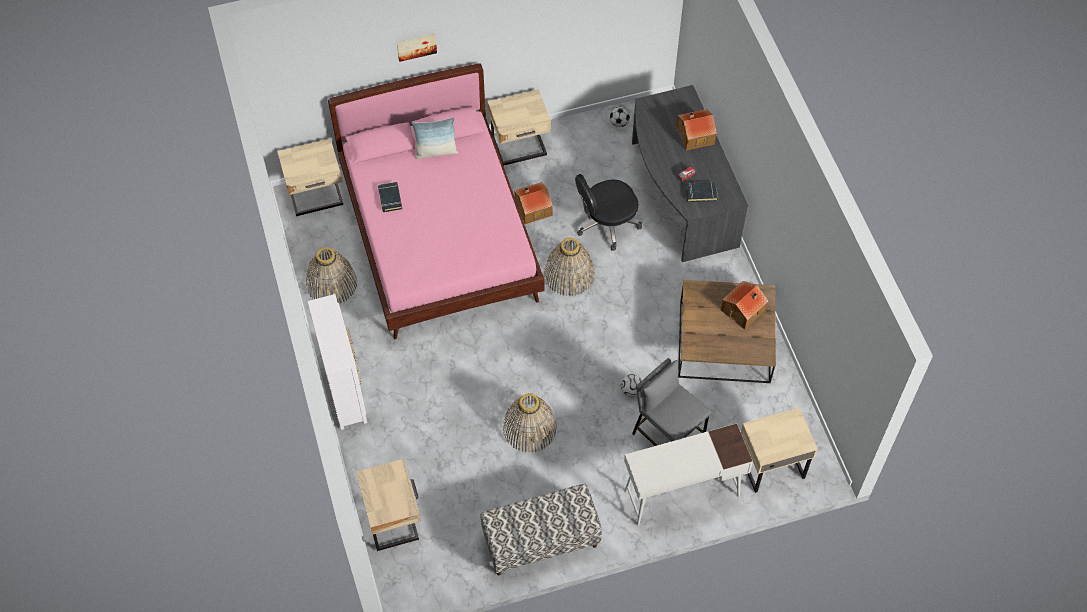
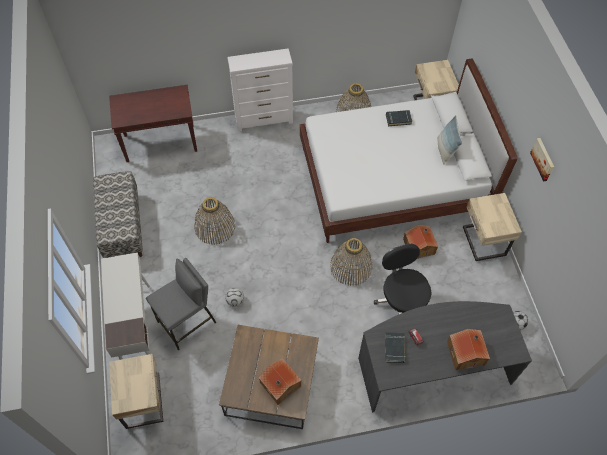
camera: 95 degrees right, 0 degrees up
(393, 520) = (161, 143): beige nightstand -> brown console table
(416, 46) = (511, 90): picture -> picture (543, 159)
(440, 236) = (392, 181): pink bed -> white bed

